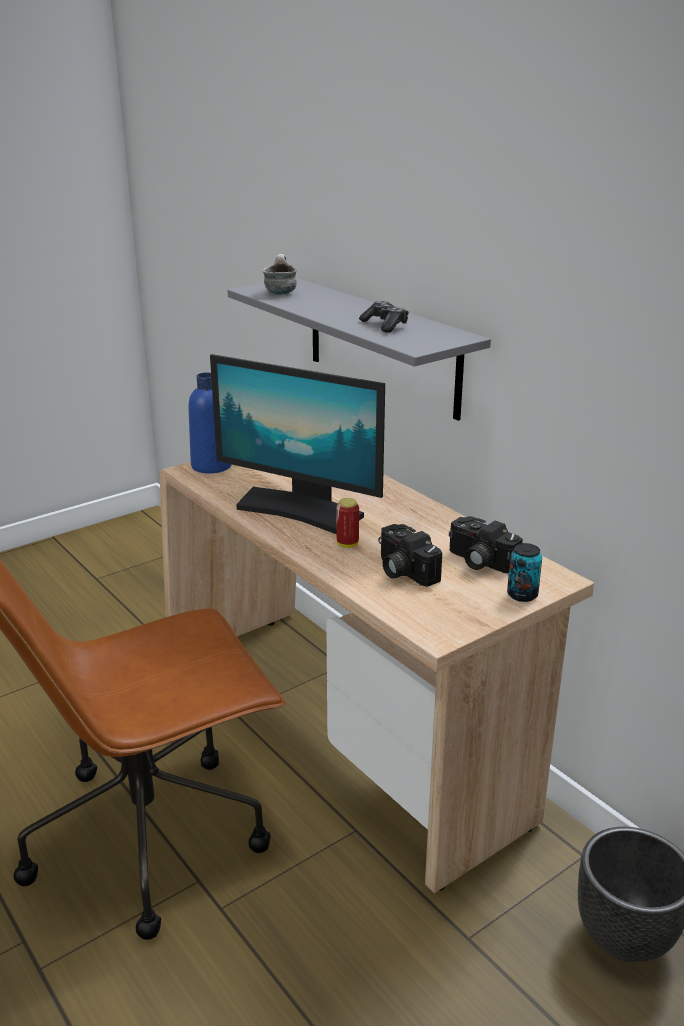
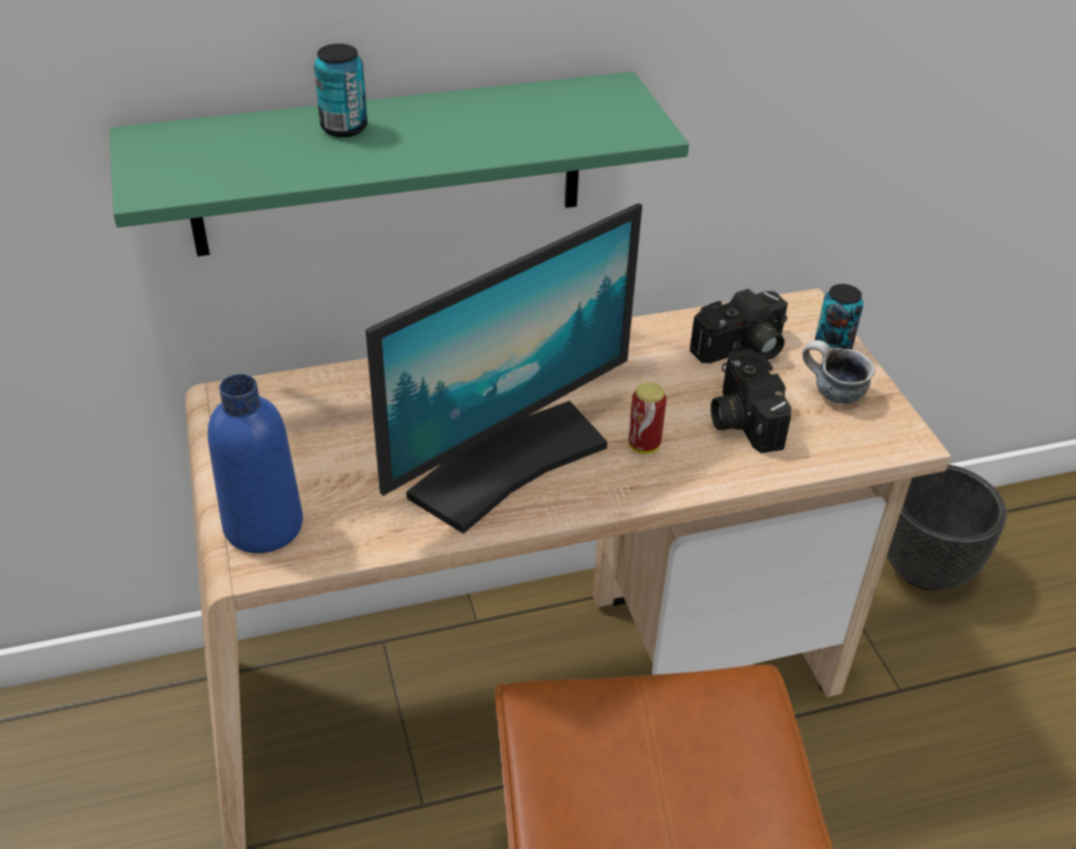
camera: 70 degrees left, 15 degrees up
(279, 292) = (206, 164): mug -> mug (830, 393)
(340, 303) = (344, 128): none -> can
(382, 346) = (388, 165): grey shelf -> green shelf
(385, 325) = (513, 124): game controller -> none
(402, 571) = (740, 418): camera -> camera turned 90 degrees clockwise

